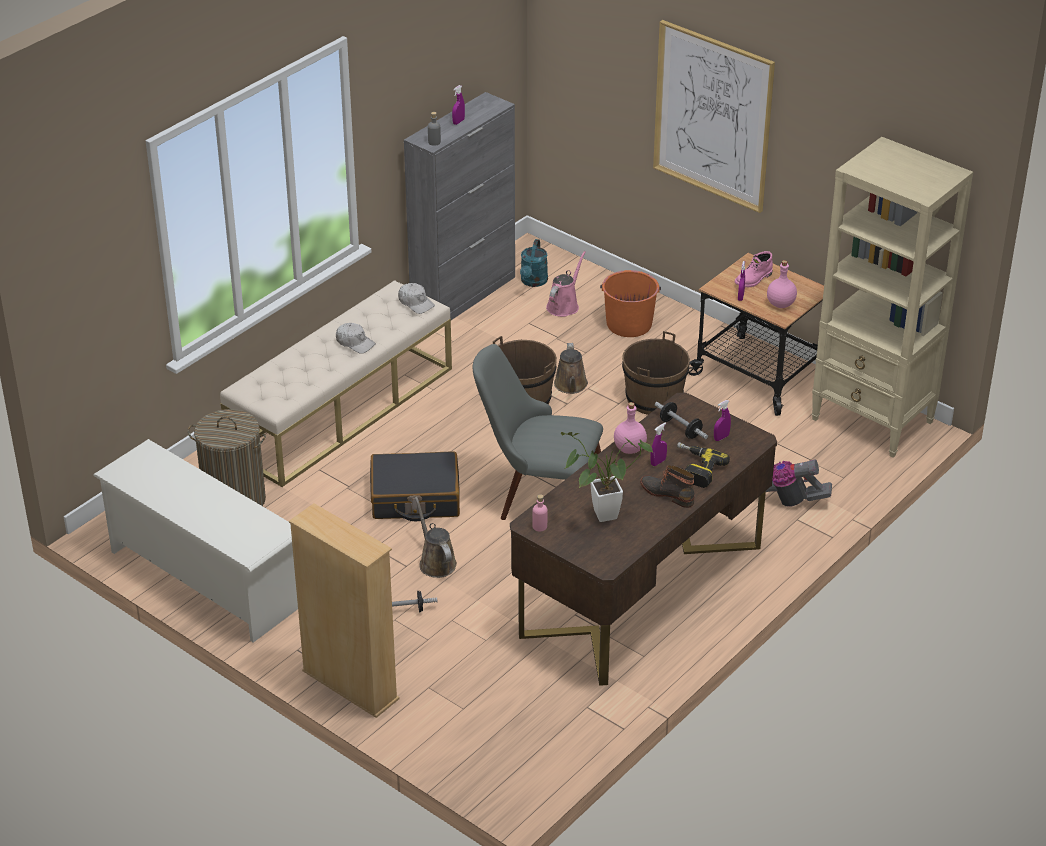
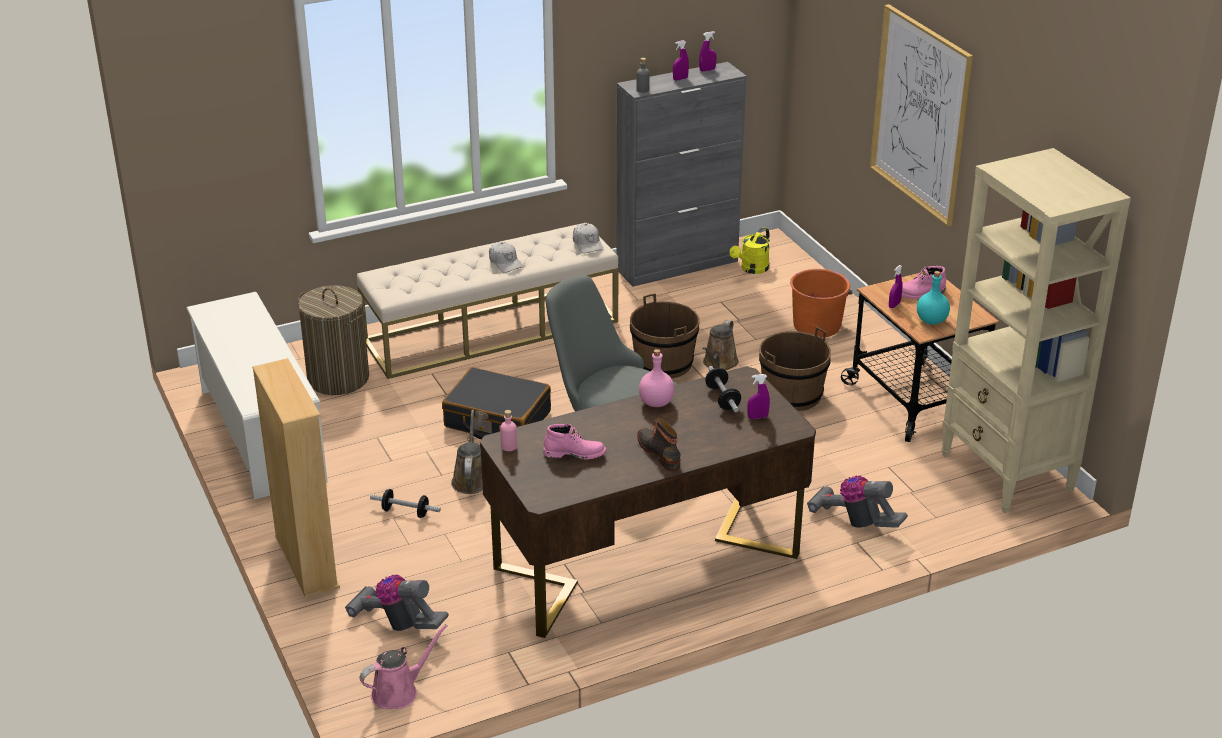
camera: 25 degrees right, 5 degrees down
(474, 713) = (398, 623): none -> vacuum cleaner
(533, 282) = (751, 269): turquoise watering can -> yellow watering can
(564, 305) = (766, 295): pink watering can -> pink watering can (398, 691)
(599, 516) = (575, 453): potted plant -> pink boot
(658, 462) = (674, 422): purple spray bottle -> purple spray bottle (707, 70)
(695, 468) = (707, 437): power drill -> none
(780, 304) = (931, 320): pink bottle -> turquoise bottle

